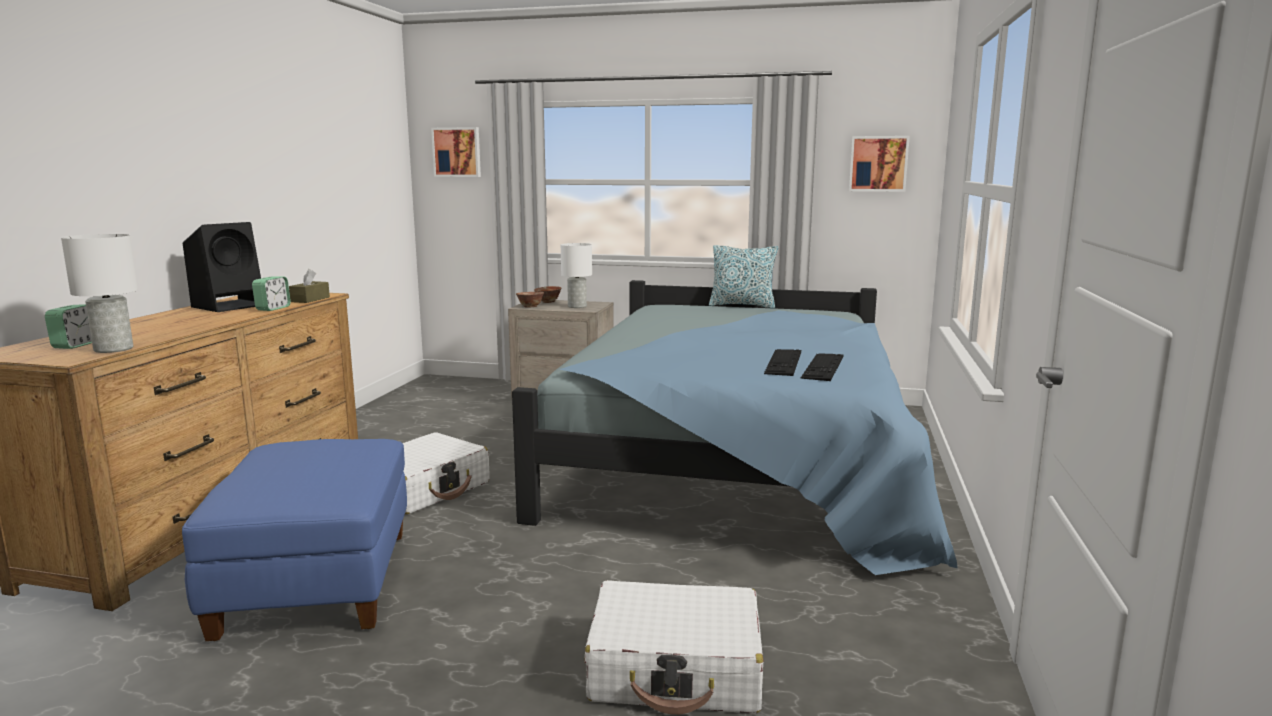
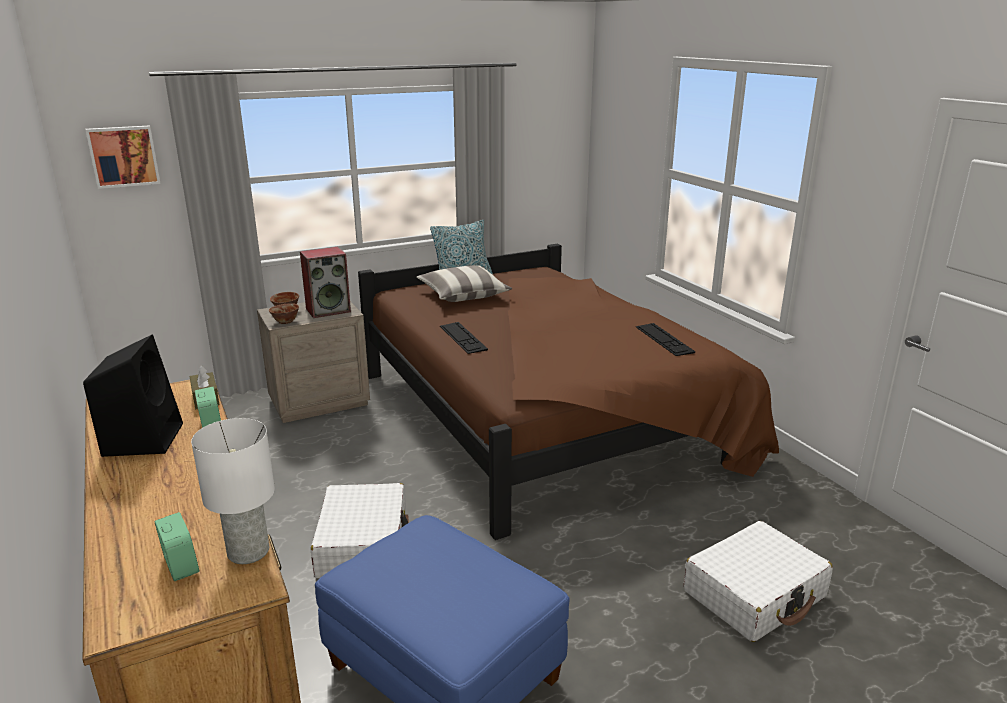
camera: 40 degrees left, 10 degrees up
(577, 306) = (328, 310): white table lamp -> speaker
(707, 314) = (463, 295): none -> pillow
(738, 461) = (547, 417): blue bed -> brown bed
(783, 362) = (635, 342): keyboard -> keyboard (462, 337)
(878, 164) = (546, 139): picture -> none

